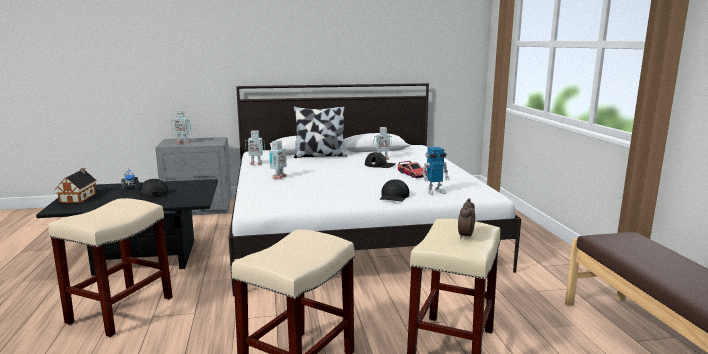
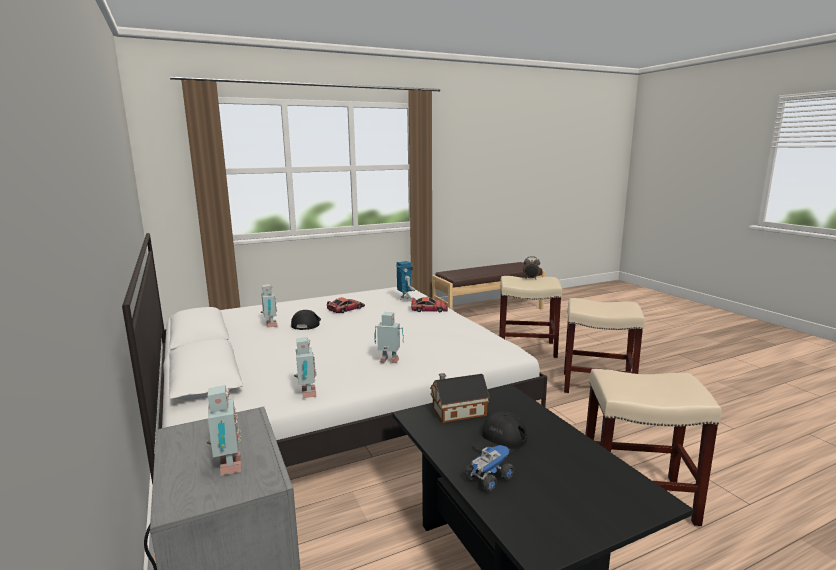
camera: 105 degrees left, 0 degrees up
(79, 197) = (588, 510): toy house -> toy house (457, 411)
(320, 156) = (247, 359): pillow -> none
(394, 196) = (429, 309): black cap -> toy car

